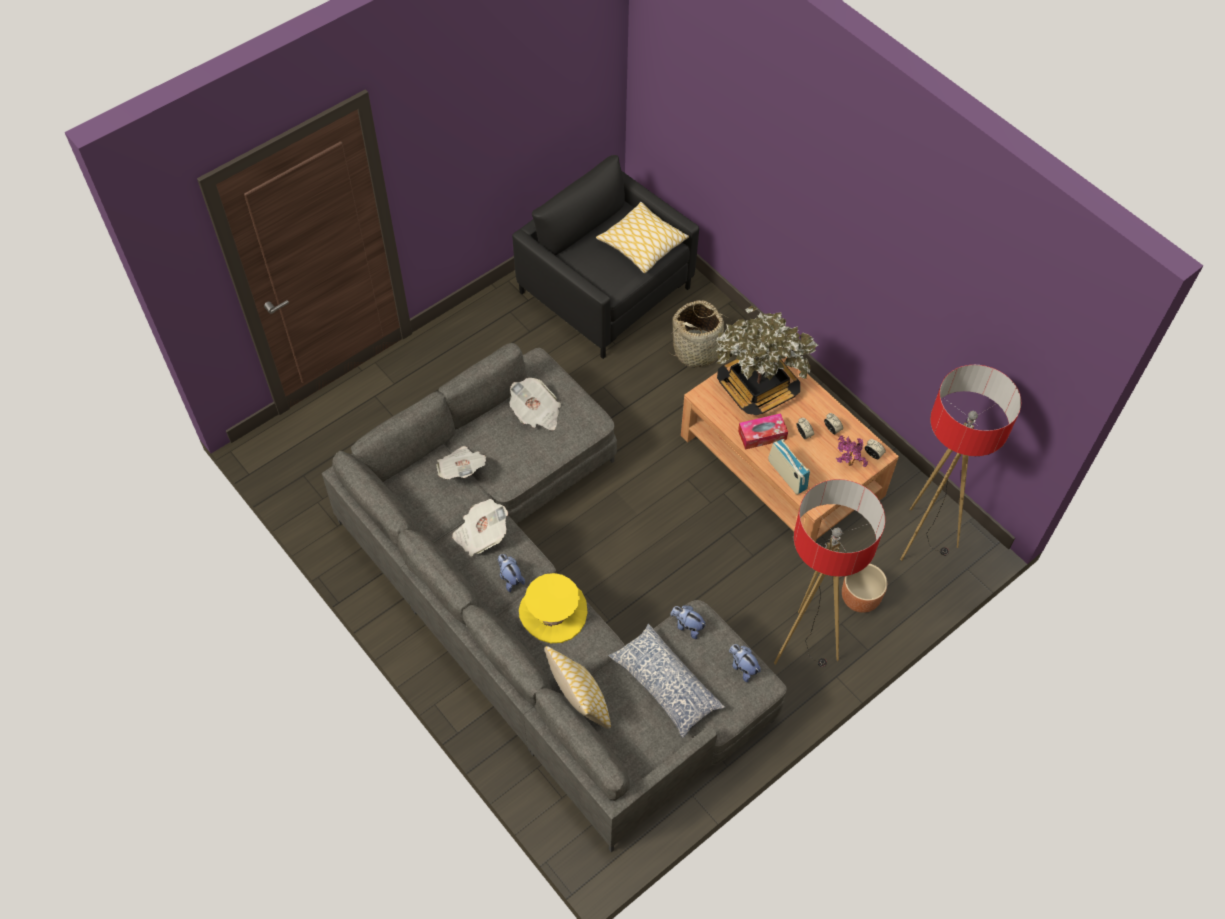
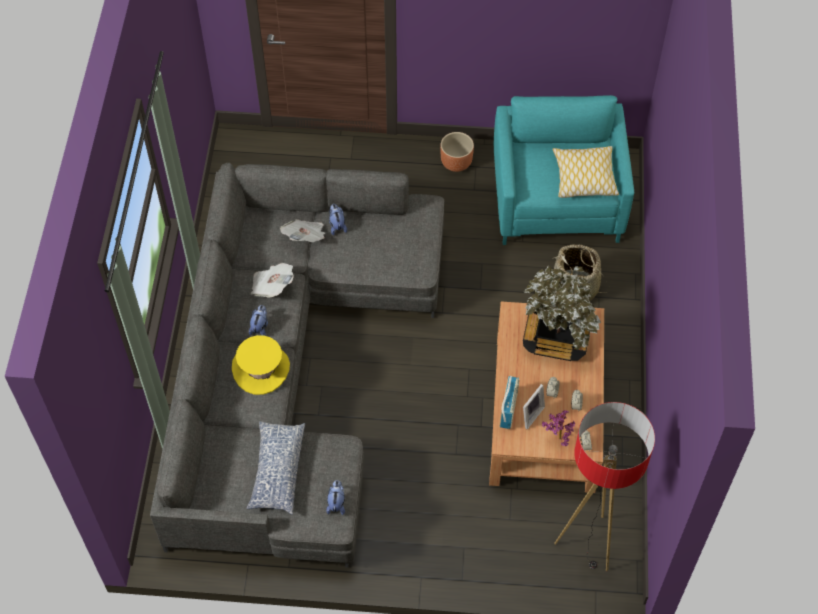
camera: 45 degrees right, 0 degrees up
(536, 413) = (390, 238): newspaper -> none
(580, 703) = (216, 436): pillow -> none
(605, 290) = (556, 200): black armchair -> turquoise armchair
(687, 626) = (332, 448): plush toy -> plush toy (337, 225)
(762, 435) = (522, 370): tissue box -> none
(804, 645) = (422, 539): floor lamp -> none
(807, 465) = (530, 414): none -> picture frame
(860, 598) = (496, 543): brown planter -> brown planter (456, 163)

